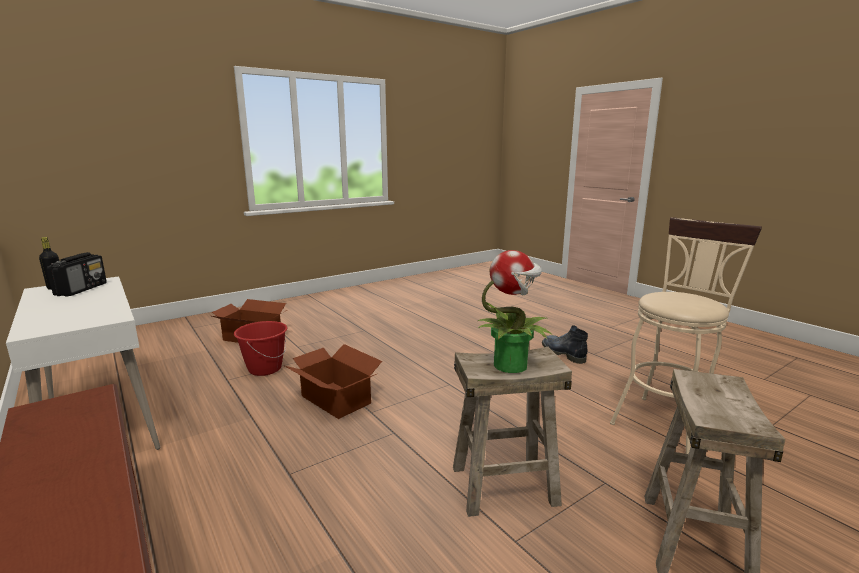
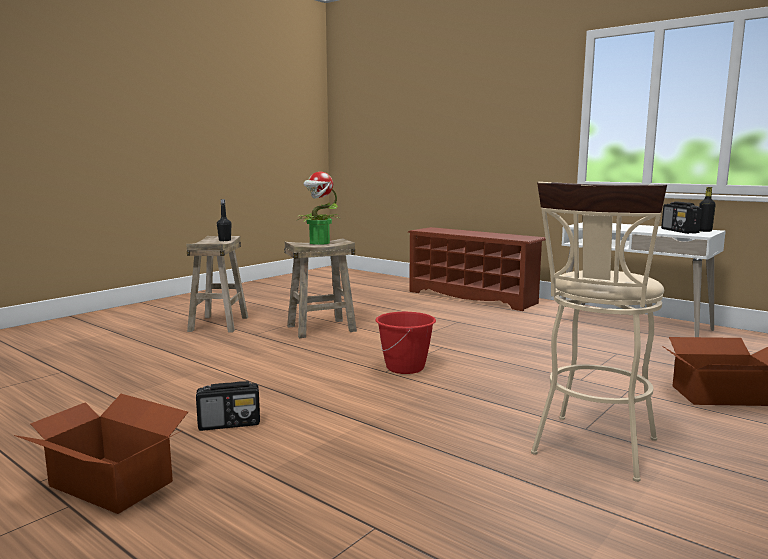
camera: 165 degrees right, 5 degrees down
(264, 369) = (605, 364): red bucket -> red bucket (405, 367)
(335, 400) = (484, 350): cardboard box -> cardboard box (111, 483)
(562, 353) = (230, 424): boot -> radio
(666, 421) = (167, 365): beige stool -> beige stool (592, 451)
(703, 403) = (224, 240): none -> black bottle

